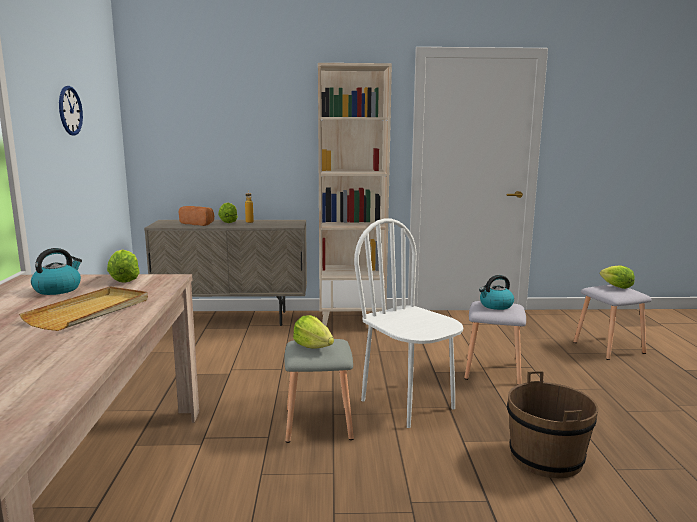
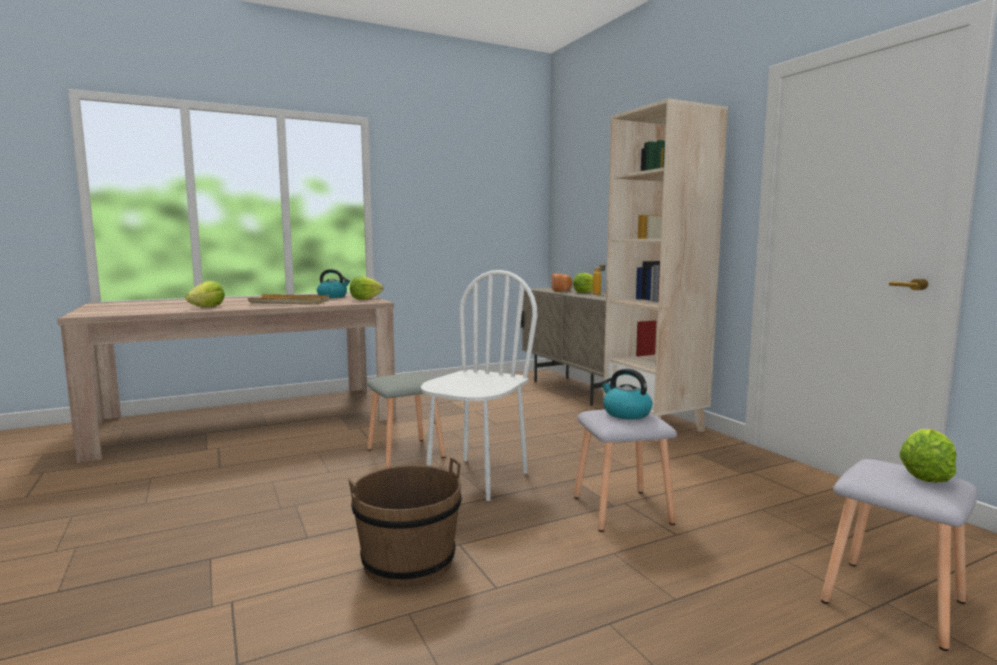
camera: 65 degrees right, 5 degrees down
(70, 110) = (454, 188): wall clock -> none
(313, 346) = (402, 376): lettuce -> lettuce (207, 307)

